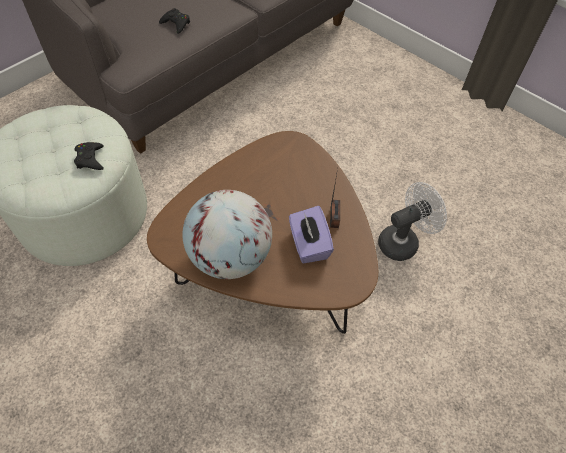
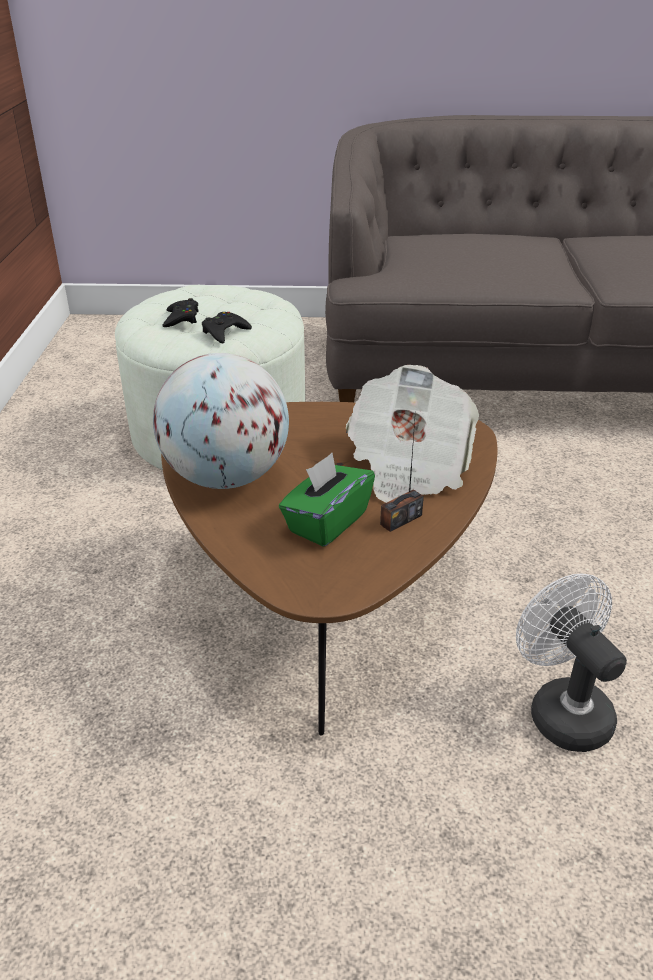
camera: 50 degrees right, 20 degrees down
(176, 24) = (467, 268): black game controller -> black game controller (181, 318)
(298, 183) = (408, 465): none -> newspaper
(308, 245) = (326, 522): purple tissue box -> green tissue box
(403, 241) = (561, 709): white fan -> white fan turned 135 degrees counterclockwise

